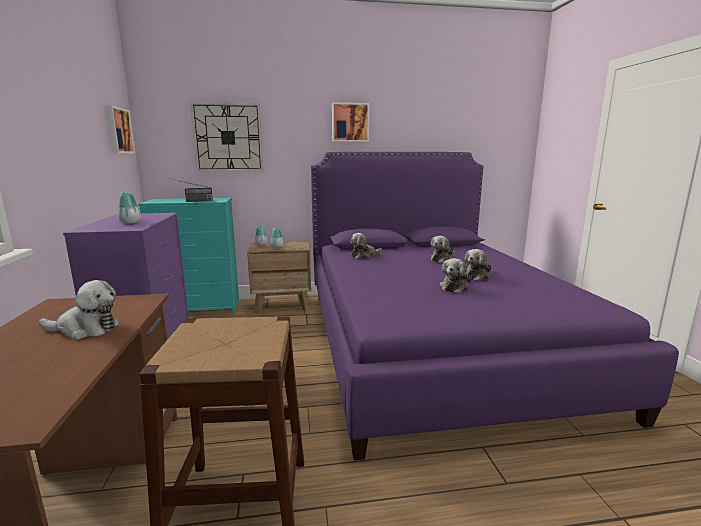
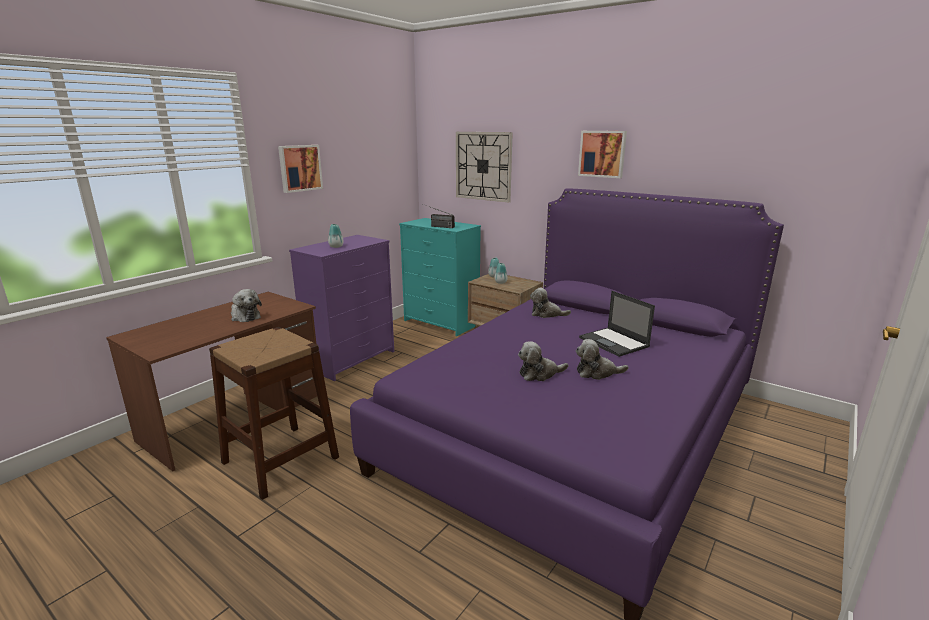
camera: 45 degrees right, 5 degrees up
(118, 130) = (393, 161): picture -> picture (299, 168)
(442, 259) = (614, 342): plush toy -> laptop

